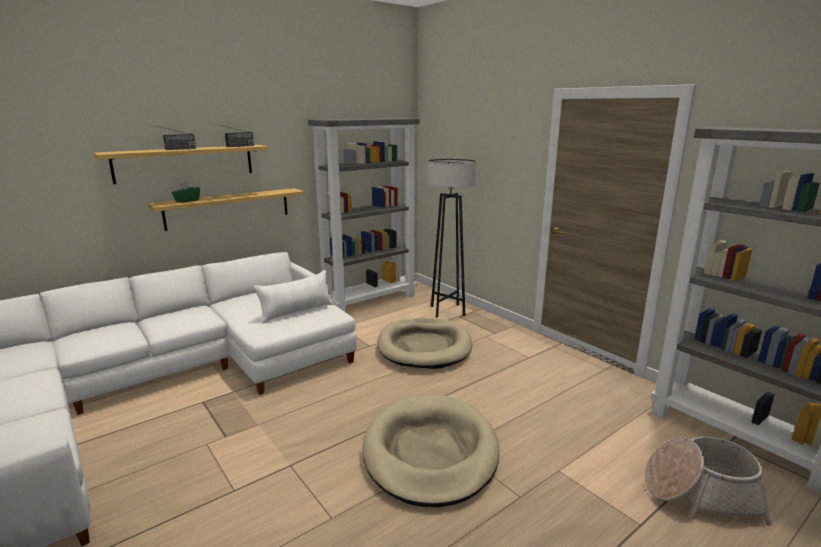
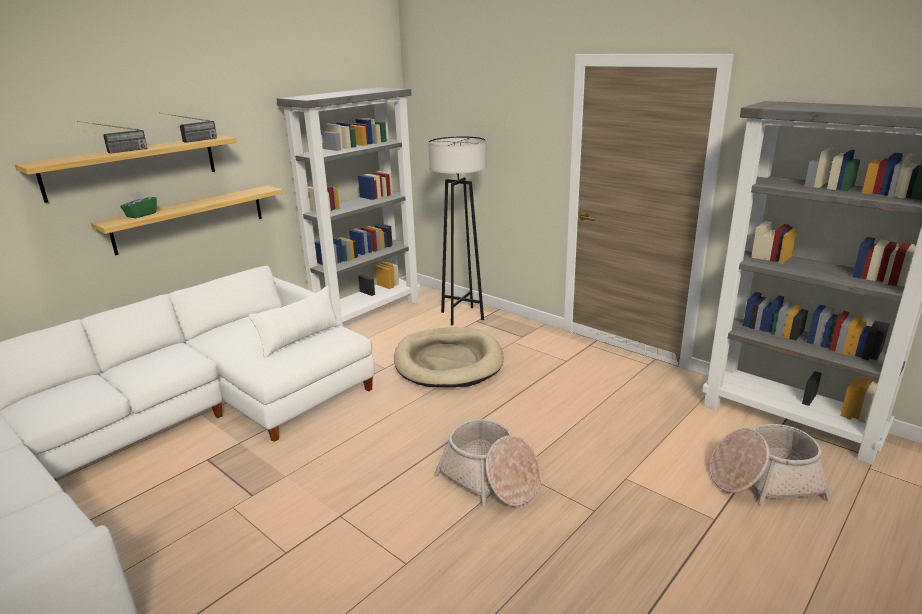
camera: 10 degrees left, 5 degrees up
(430, 453) = (490, 479): beige dog bed -> basket

